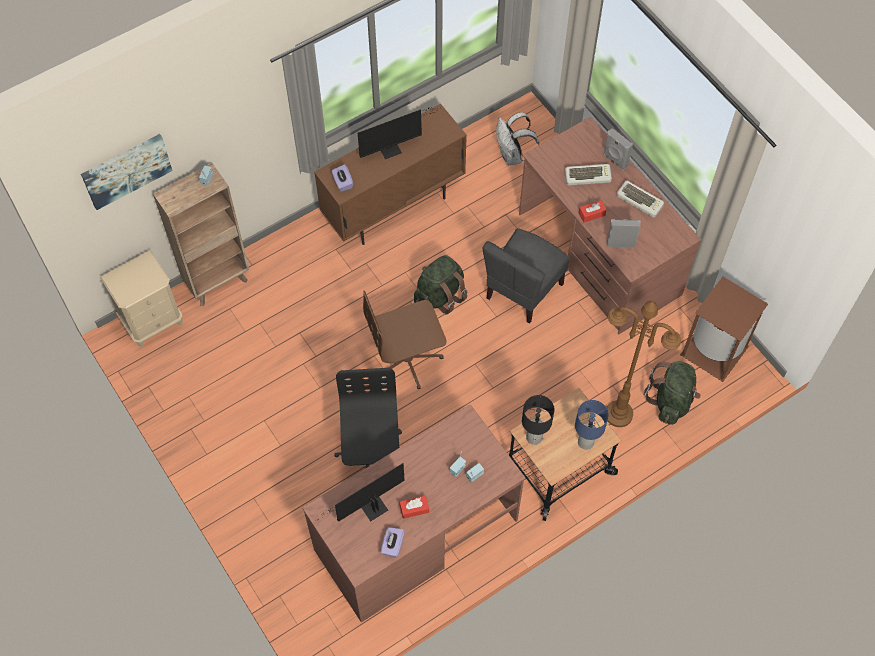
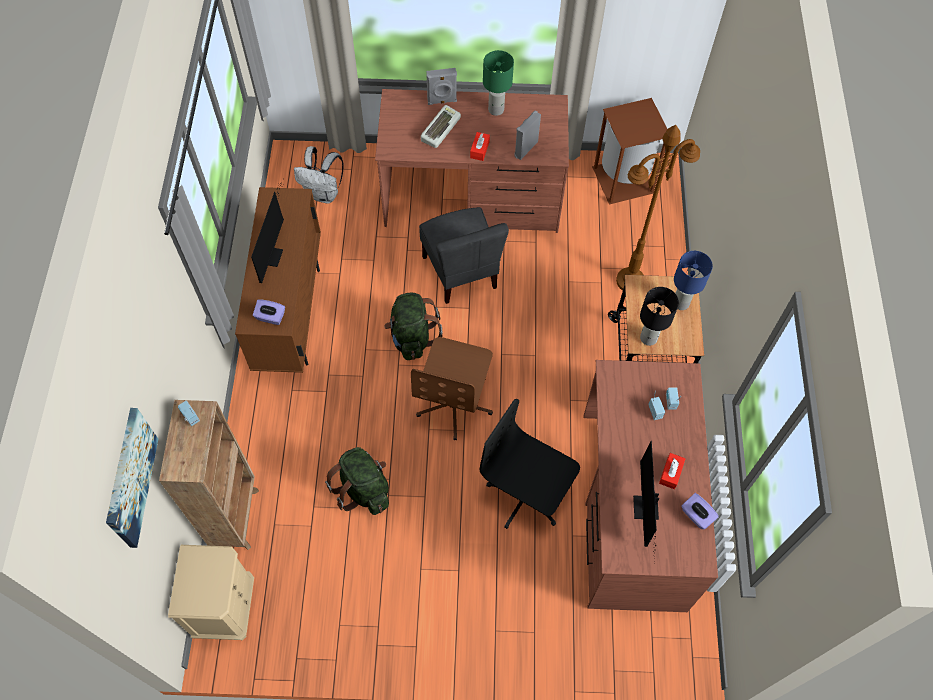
camera: 55 degrees left, 0 degrees up
(640, 200) = (496, 109): keyboard -> green table lamp
(671, 400) = (645, 237): green backpack -> green backpack (363, 489)

